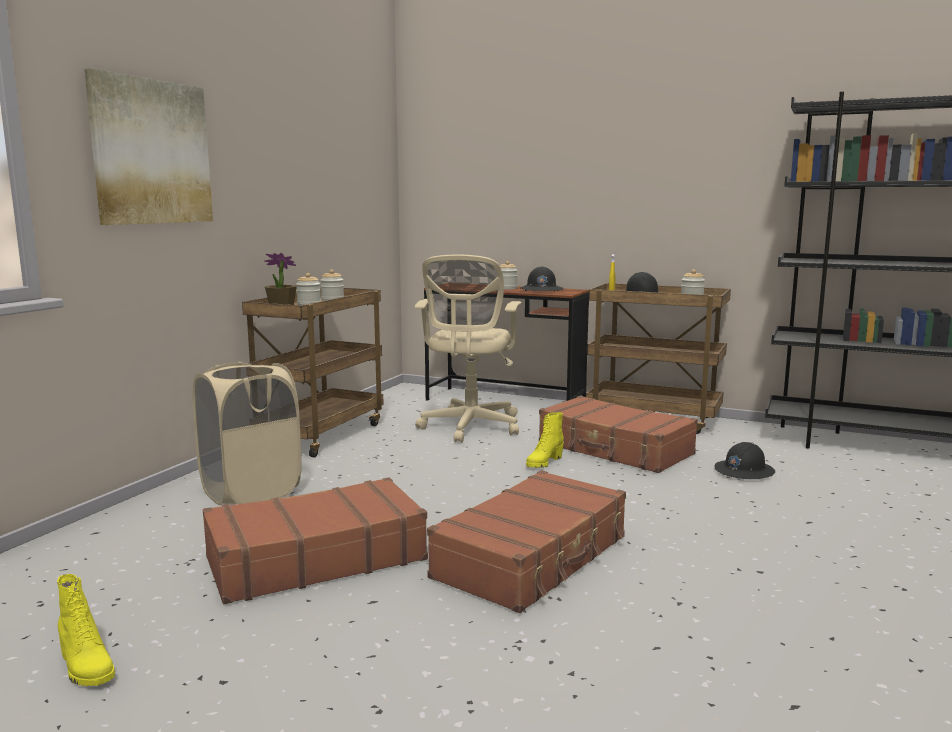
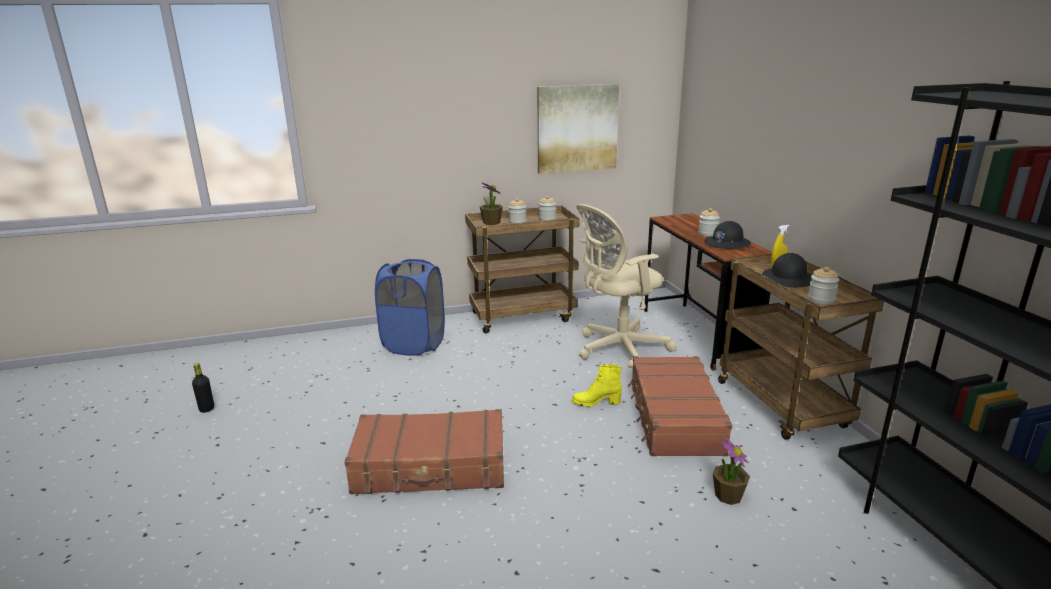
camera: 50 degrees right, 10 degrees up
(85, 668) = (207, 409): yellow boot -> black bottle
(151, 152) = (389, 115): picture -> picture (577, 128)
(251, 492) = (414, 344): beige laundry basket -> blue laundry basket
(315, 558) = (355, 403): brown suitcase -> none
(743, 471) = (728, 496): black hard hat -> potted plant

